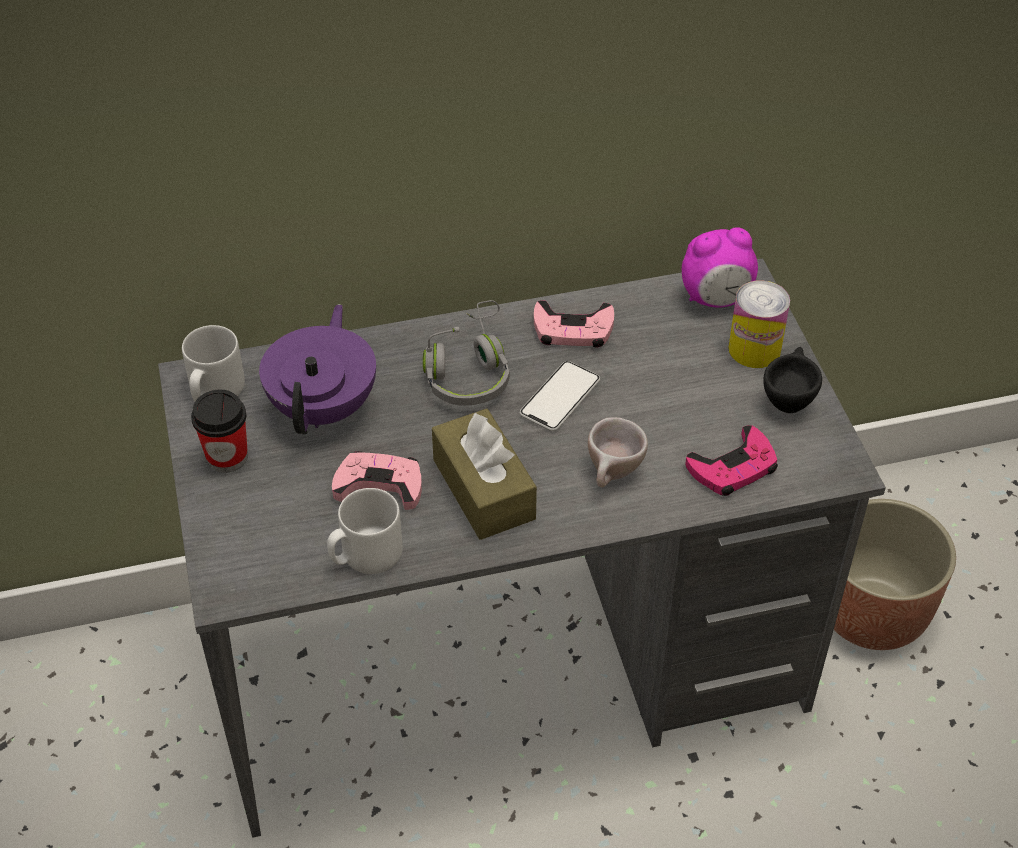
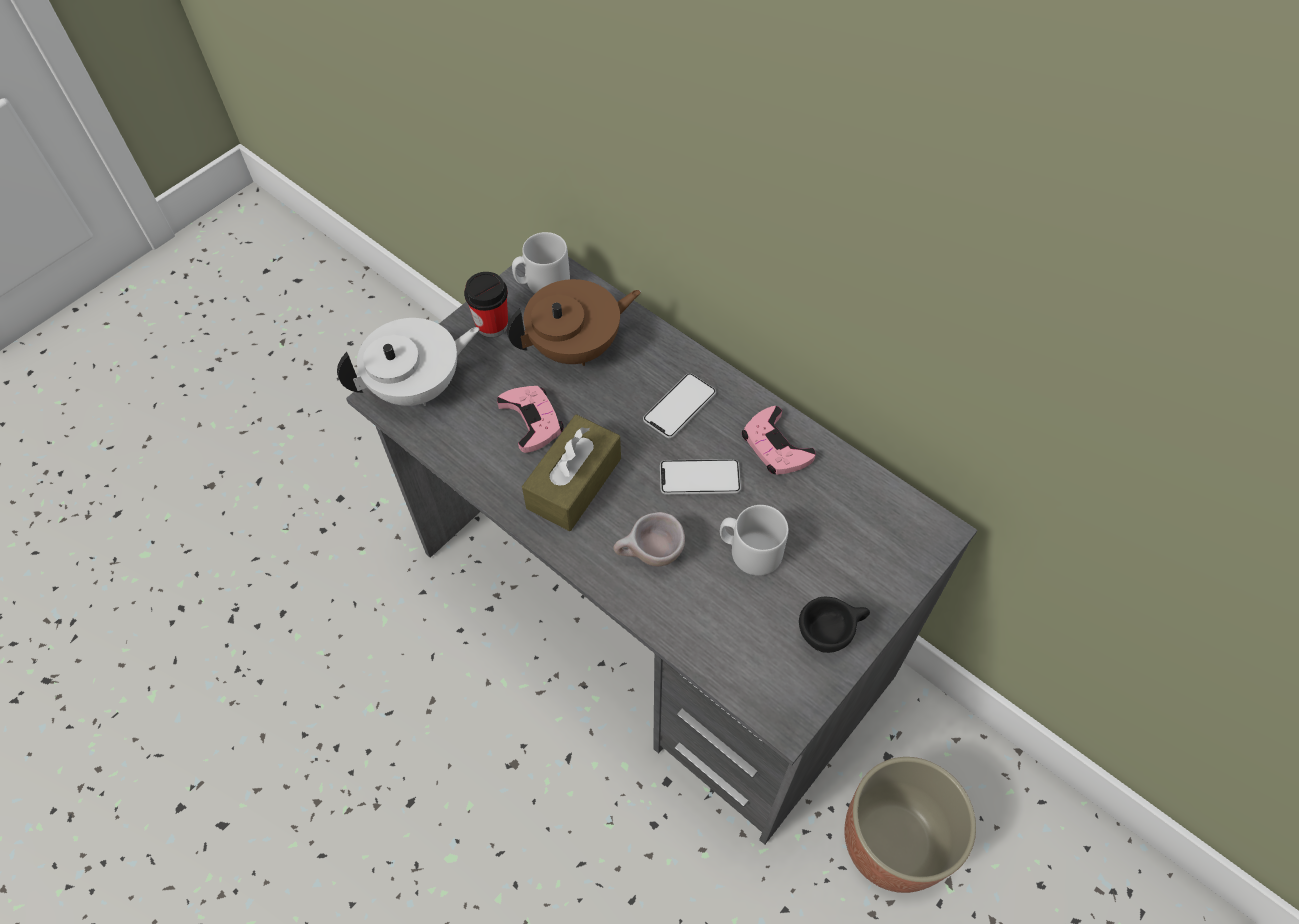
camera: 55 degrees right, 10 degrees up
(245, 555) = (418, 387): none -> white teapot
(324, 406) = (576, 347): purple teapot -> brown teapot
(365, 555) = (465, 450): grey mug -> grey mug (750, 551)
(469, 369) = (679, 406): grey headphones -> phone
(716, 298) = (897, 522): alarm clock -> none
(733, 467) = (723, 634): pink game controller -> none
(754, 349) = (865, 580): can -> none

